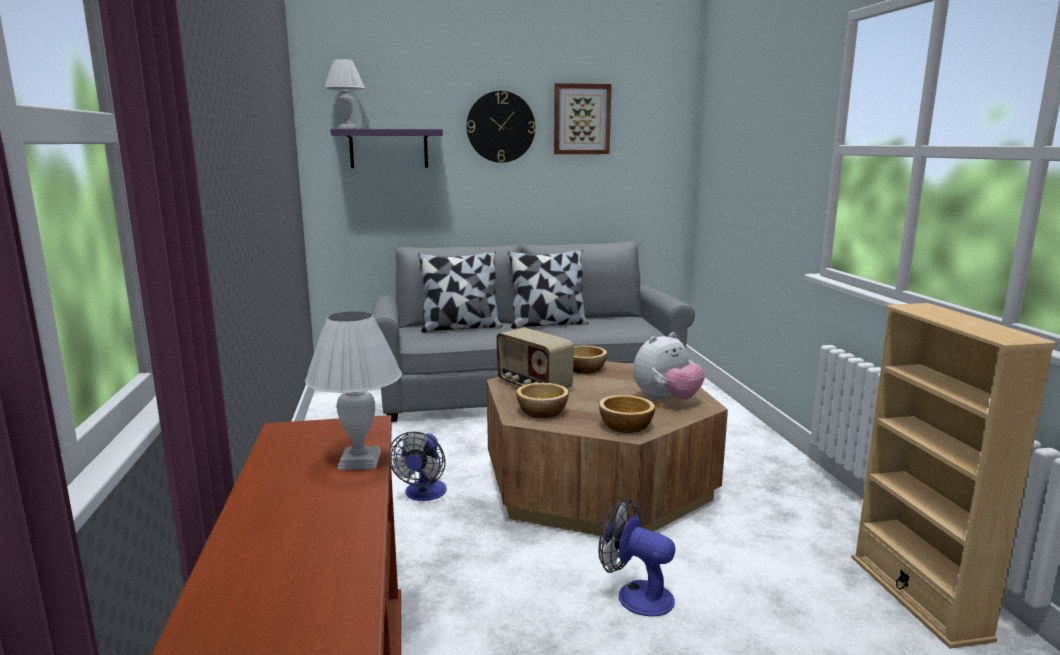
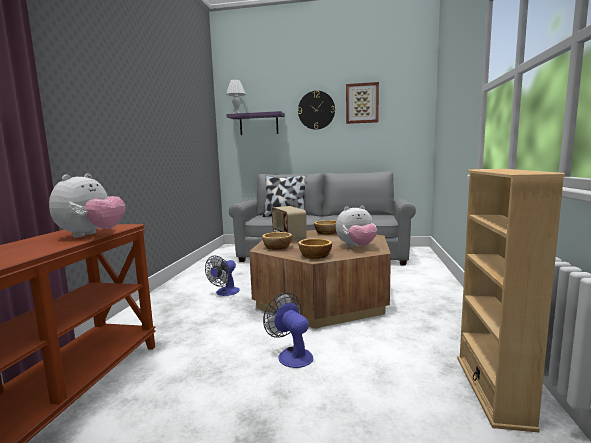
camera: 20 degrees right, 5 degrees down
(359, 460) = (91, 235): white table lamp -> plush toy
(547, 324) = (333, 216): pillow -> none

